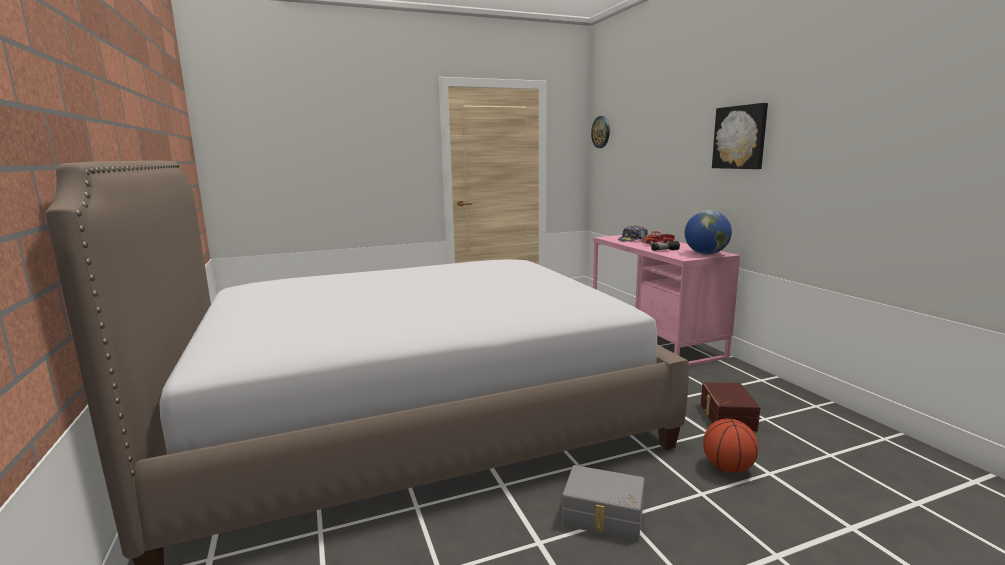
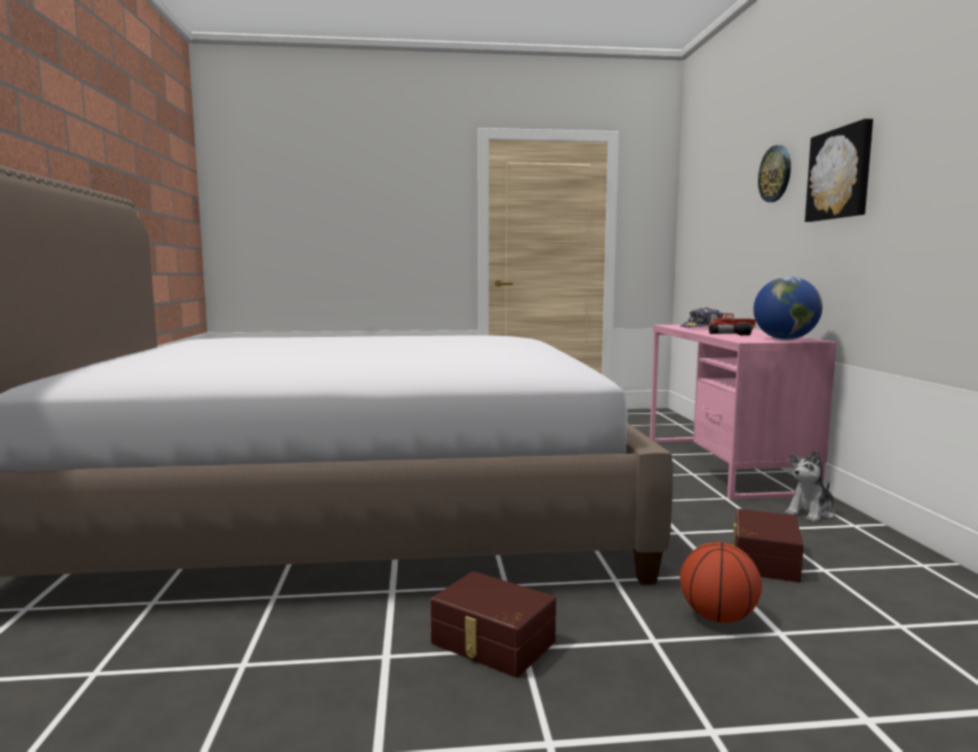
camera: 15 degrees right, 5 degrees down
(601, 132) = (689, 195): wall clock -> wall clock (775, 174)
(603, 517) = (491, 643): grey storage box -> brown storage box
(731, 373) = (811, 513): none -> plush toy

